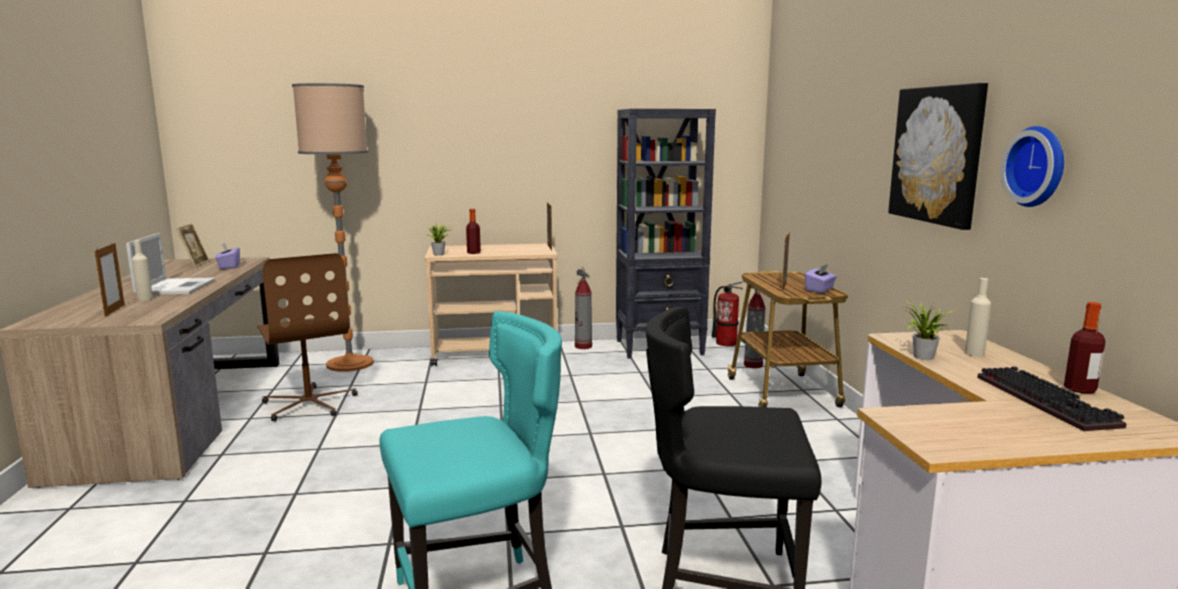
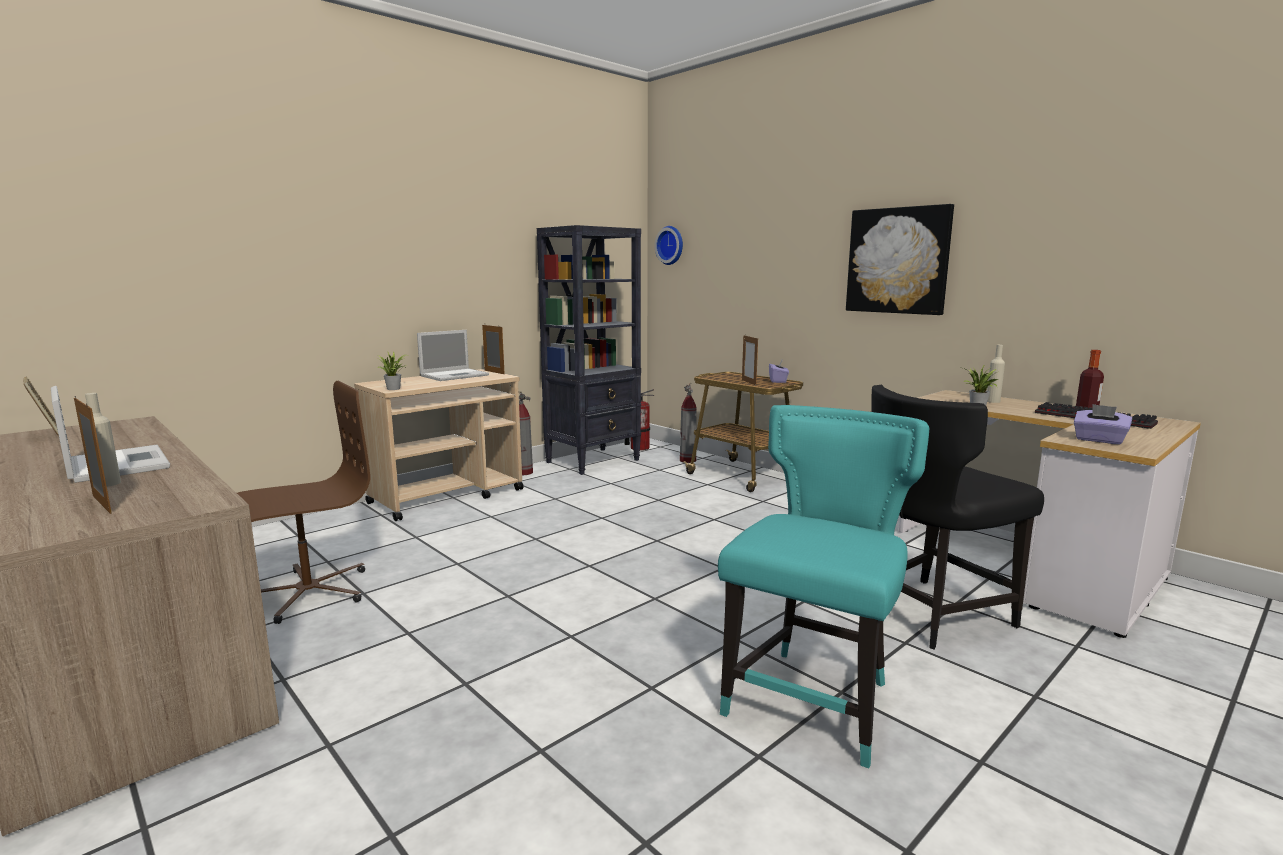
camera: 35 degrees left, 0 degrees up
(229, 267) = (125, 432): purple tissue box -> purple tissue box (1099, 440)
(309, 404) = (307, 593): brown office chair -> brown office chair turned 60 degrees counterclockwise
(350, 364) = (284, 540): floor lamp -> none
(473, 252) = (429, 384): bottle -> none
(513, 247) = (455, 375): none -> laptop
(1038, 166) = (1012, 263): wall clock -> wall clock (671, 245)

